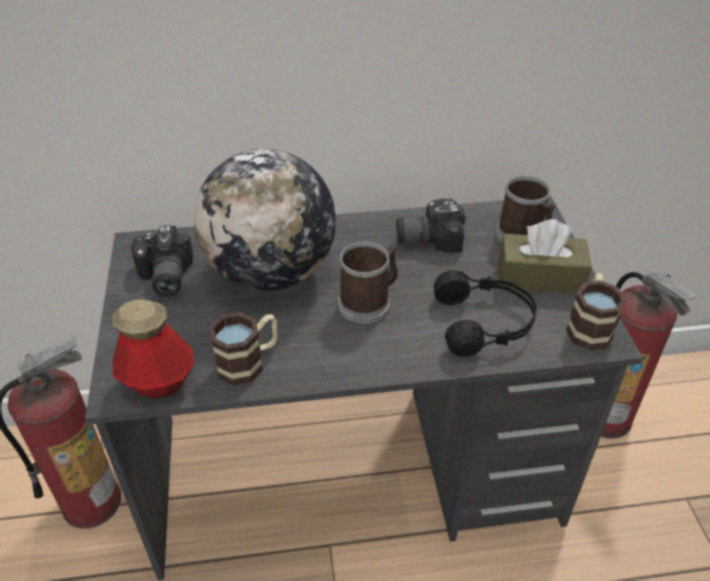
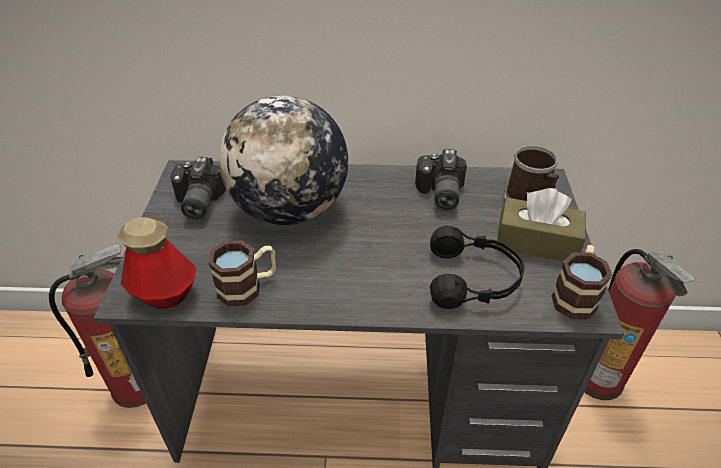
camera: 10 degrees right, 0 degrees up
(369, 303) = (370, 246): mug -> none
(428, 237) = (438, 194): camera -> camera turned 90 degrees counterclockwise

